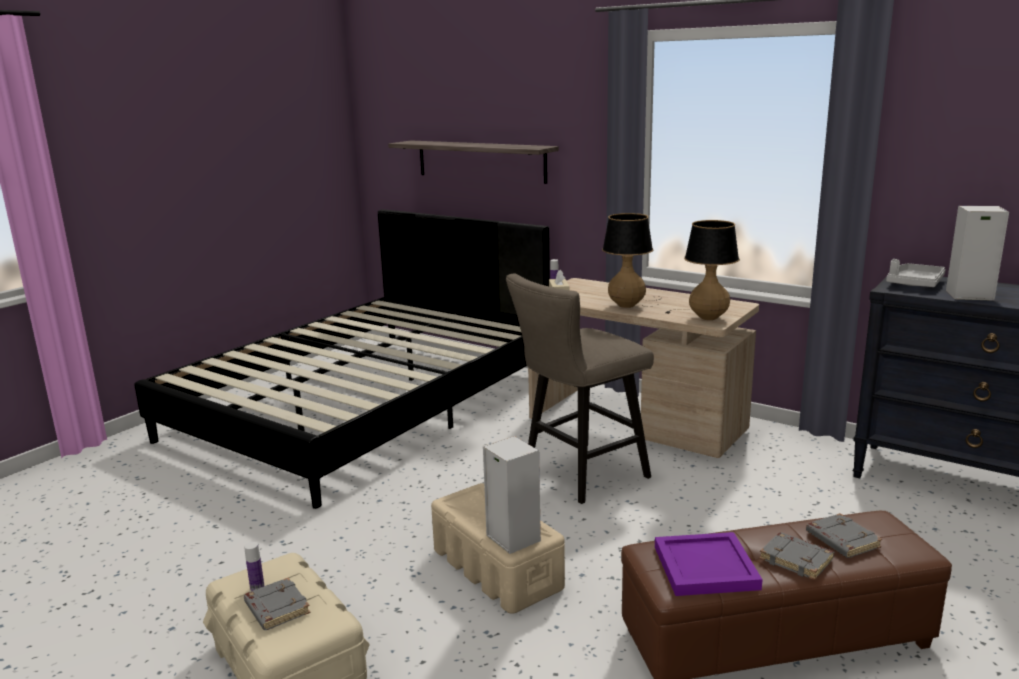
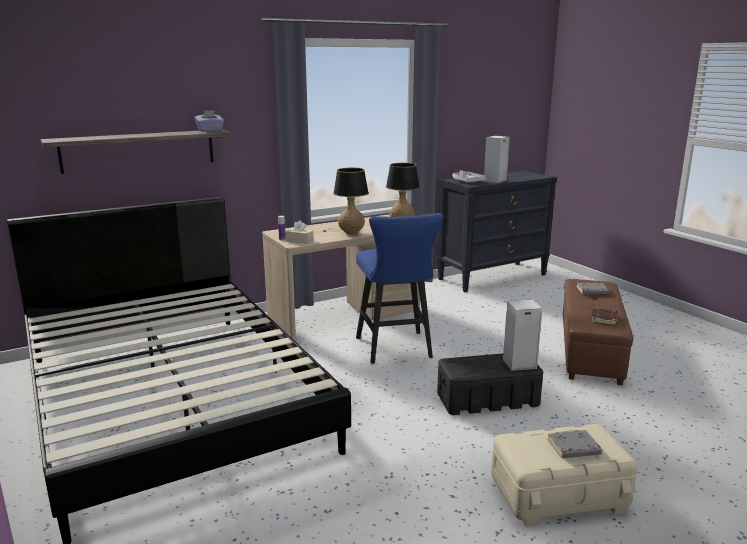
camera: 65 degrees left, 0 degrees up
(257, 588) = (543, 453): bottle -> none
(497, 569) = (488, 400): beige storage box -> black storage box
(537, 146) = (210, 130): none -> purple tissue box
(578, 476) = (396, 350): beige stool -> blue stool
(704, 568) = (604, 319): purple tray -> brown book
(797, 560) = (604, 302): grey book -> none

